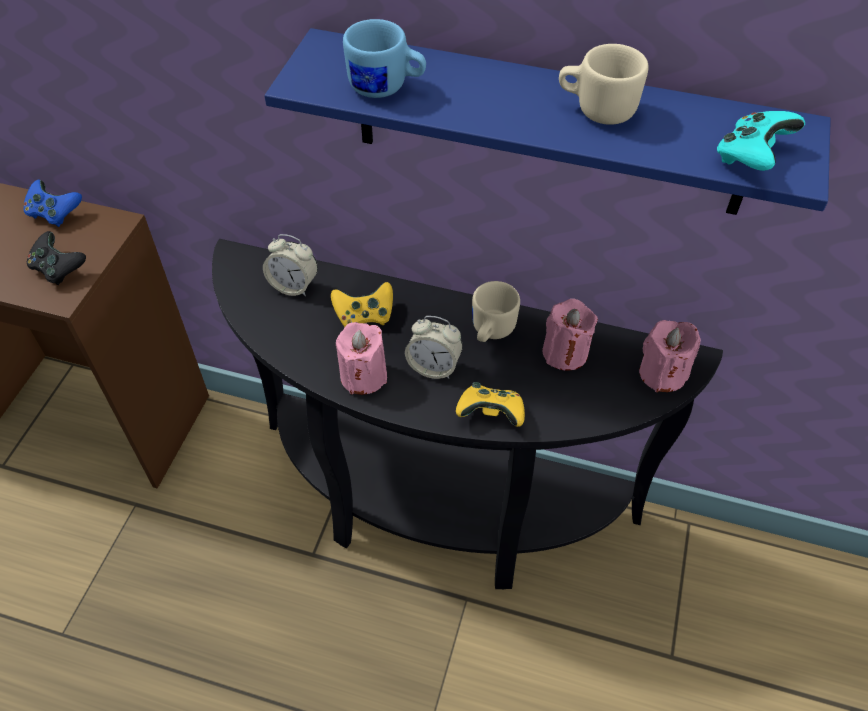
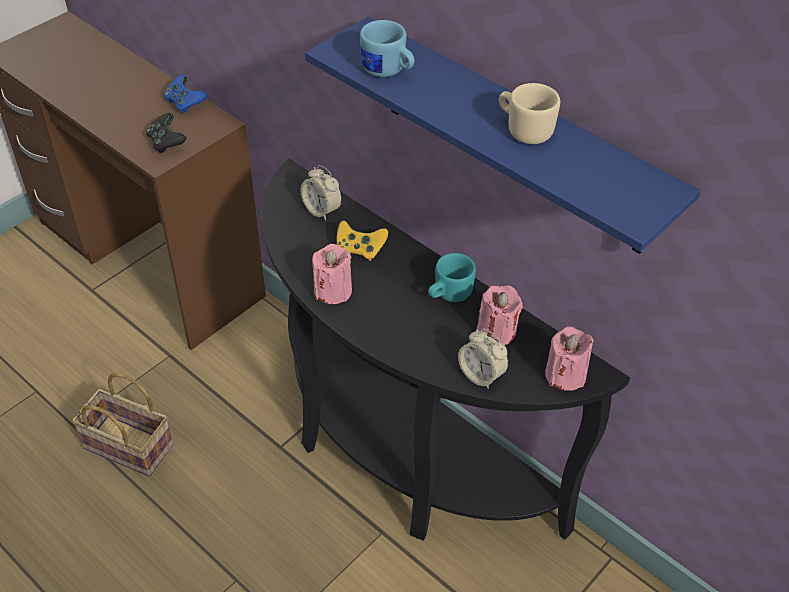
camera: 25 degrees right, 5 degrees down
(139, 632) = (125, 447): none -> basket
(434, 366) = (388, 303): alarm clock -> alarm clock (481, 375)
(490, 331) = (448, 294): beige mug -> turquoise mug
(491, 414) = (409, 352): yellow game controller -> none
(751, 157) = (611, 197): turquoise game controller -> none

